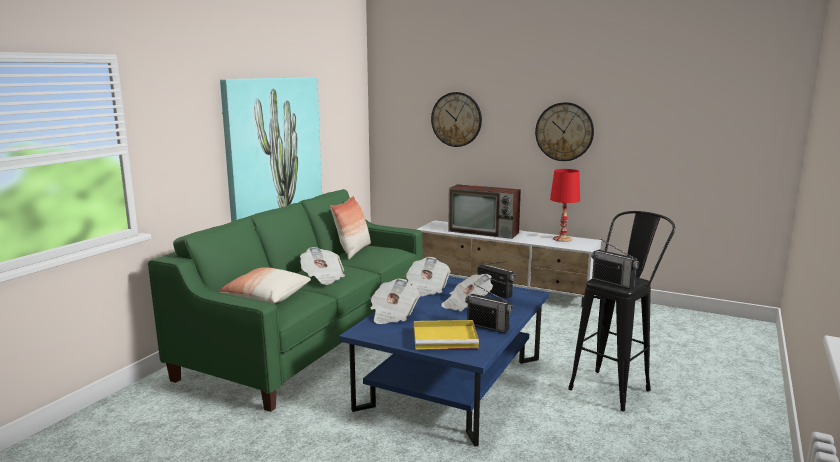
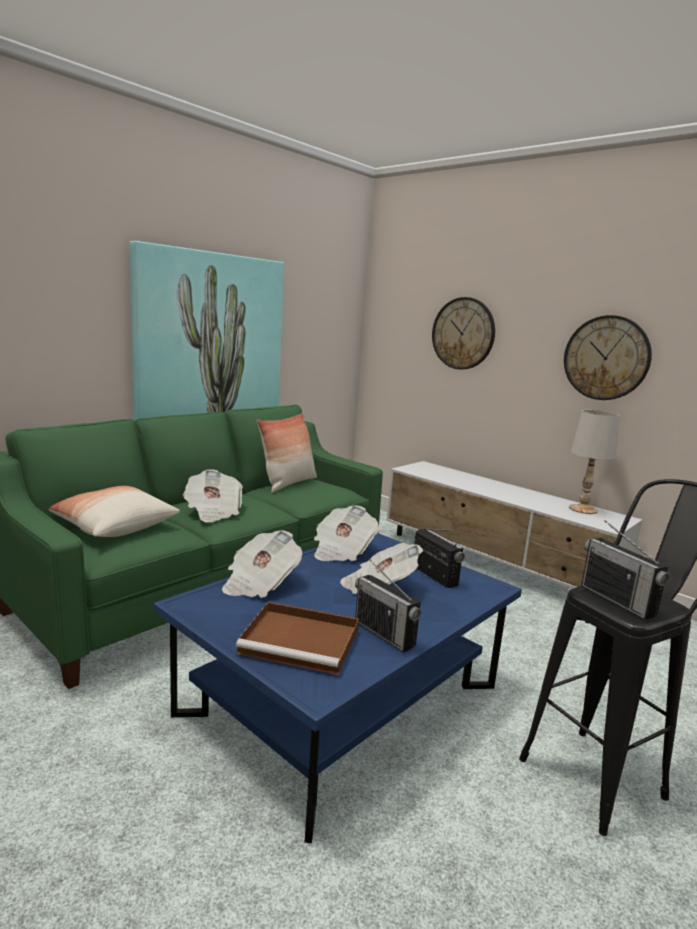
camera: 15 degrees right, 0 degrees up
(446, 337) = (302, 641): yellow tray -> brown tray
(484, 232) = (477, 484): television -> none
(562, 239) = (582, 509): red table lamp -> white table lamp

